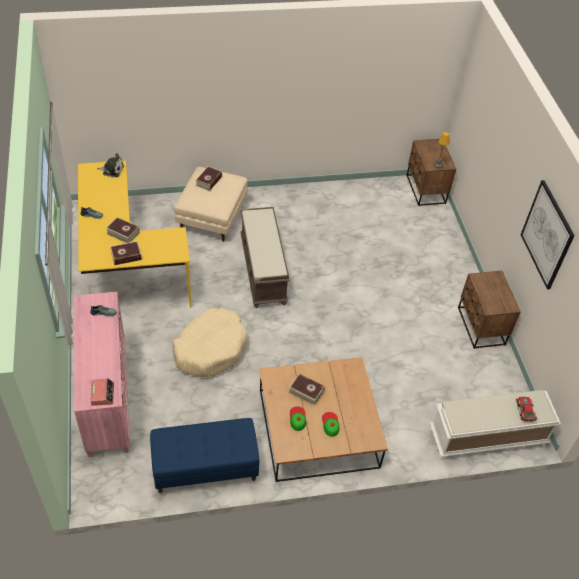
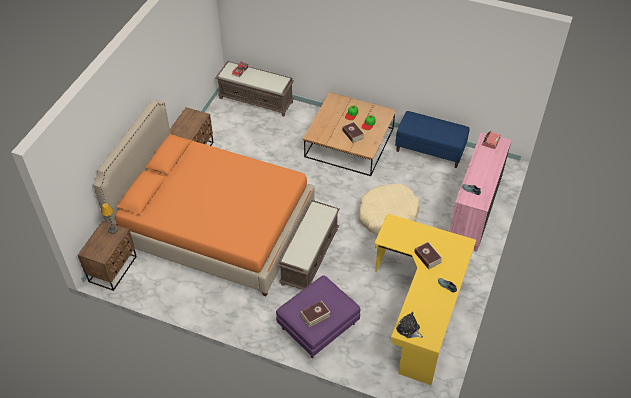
camera: 145 degrees left, 0 degrees up
(126, 256) = (434, 236): book -> none
(212, 216) = (318, 327): beige ottoman -> purple ottoman
(377, 259) = (215, 226): none -> orange bed
(487, 437) = (256, 100): white bench -> brown bench
(547, 235) = (168, 59): picture -> none

